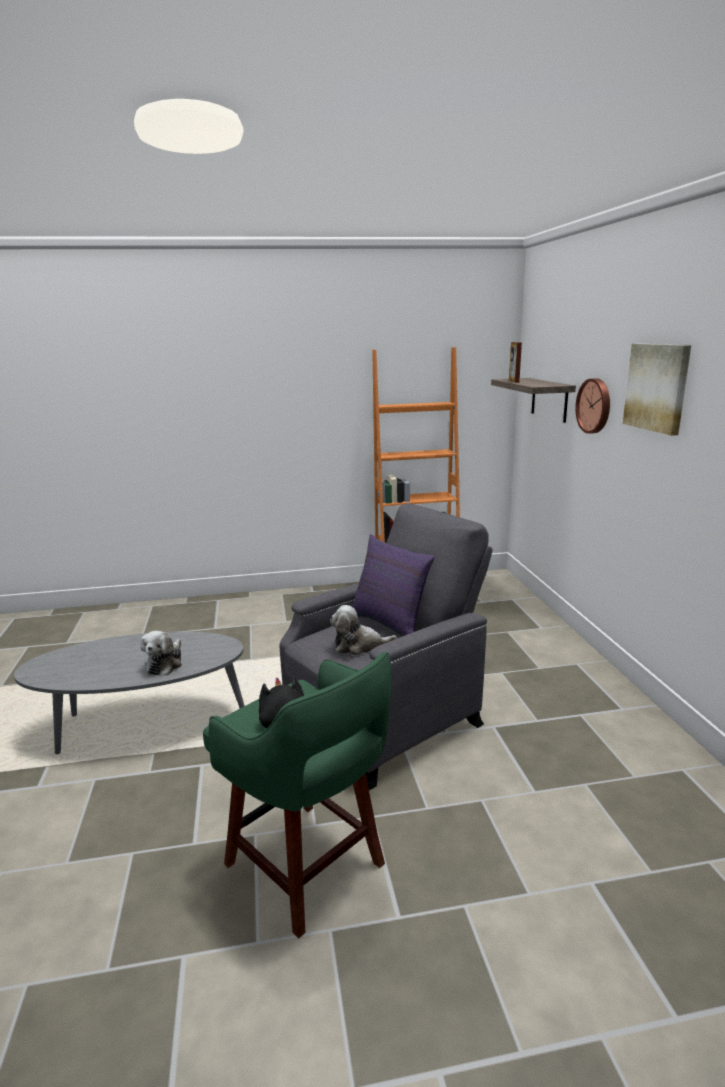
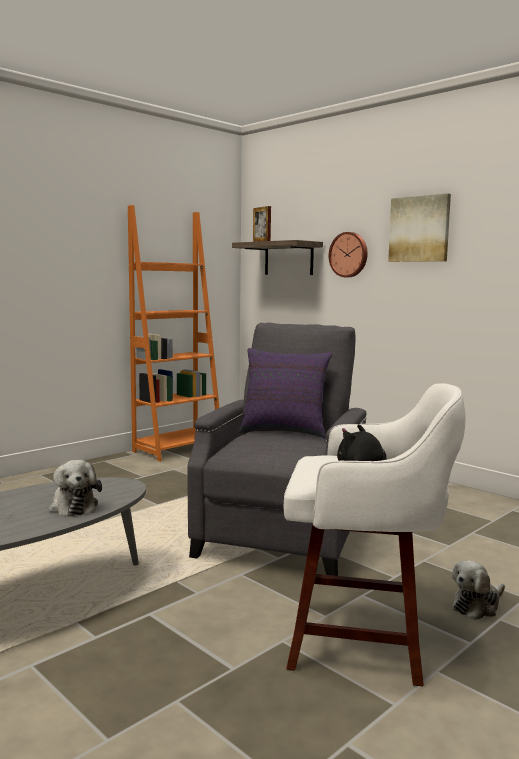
camera: 35 degrees left, 10 degrees down
(308, 869) = (363, 644): green stool -> white stool
(359, 645) = (285, 445): plush toy -> plush toy (477, 605)

